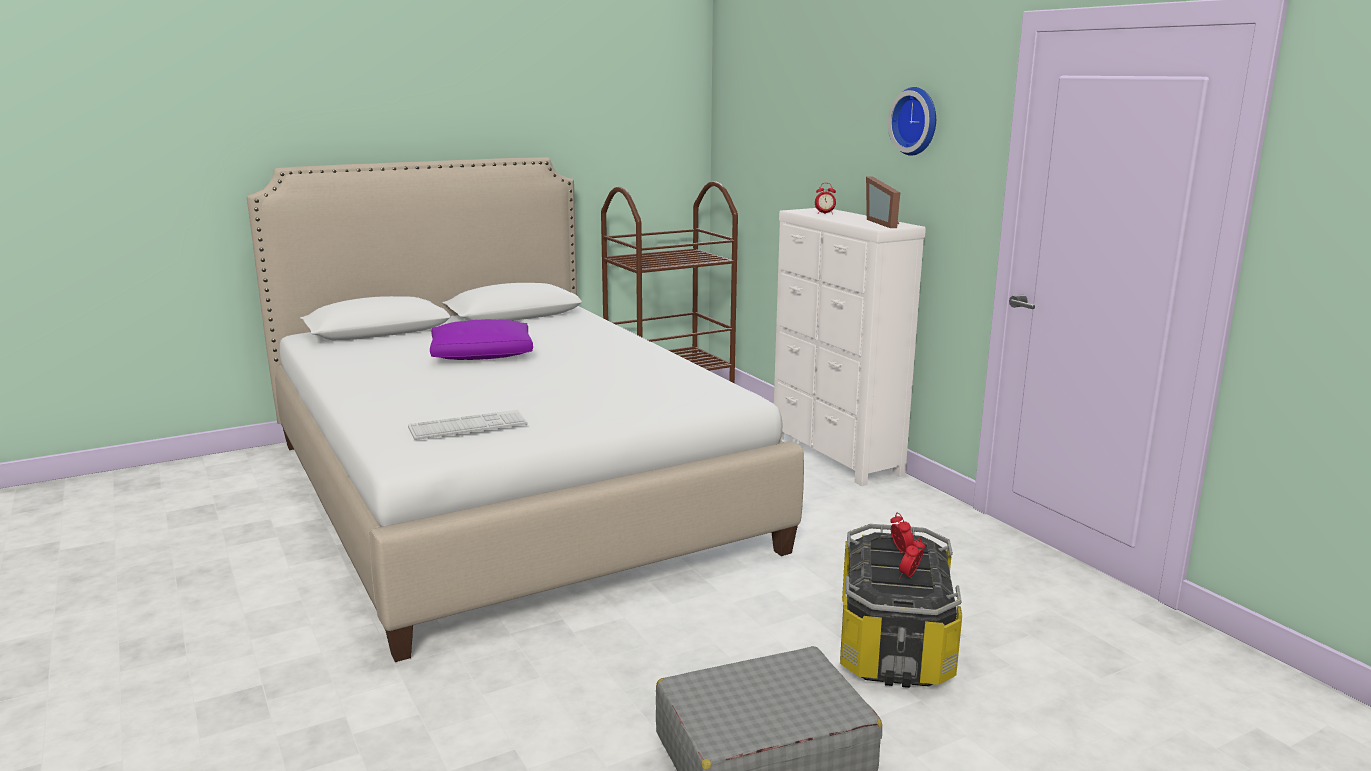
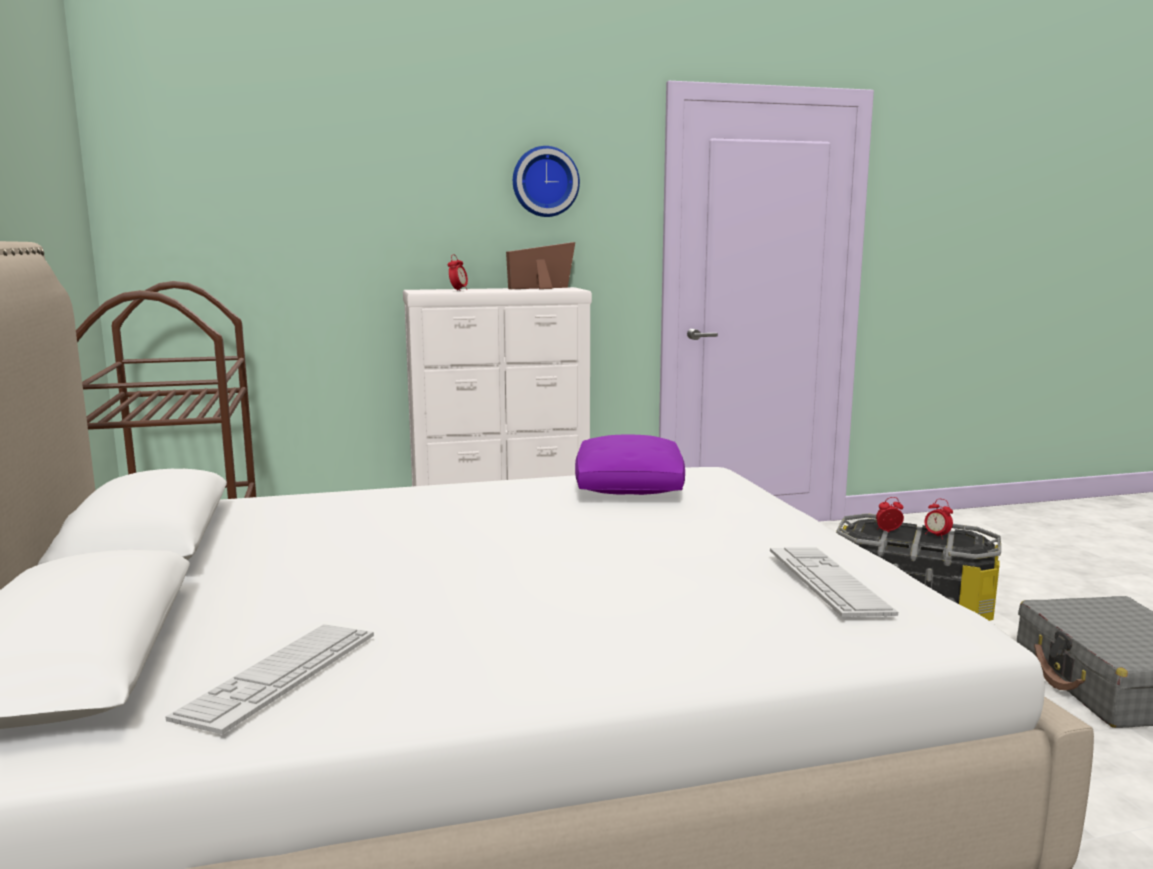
camera: 75 degrees left, 5 degrees down
(359, 354) = (279, 676): none -> keyboard
(483, 355) = (413, 569): purple pillow -> purple pillow (629, 485)
(886, 223) = (544, 288): picture frame -> picture frame turned 150 degrees clockwise

